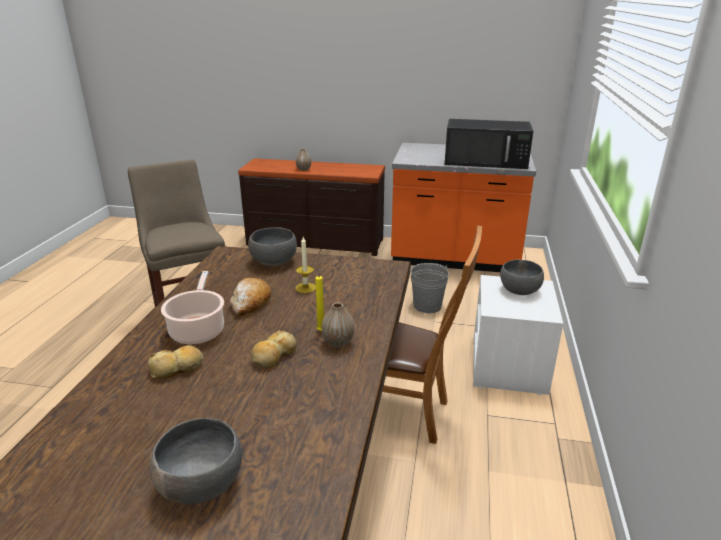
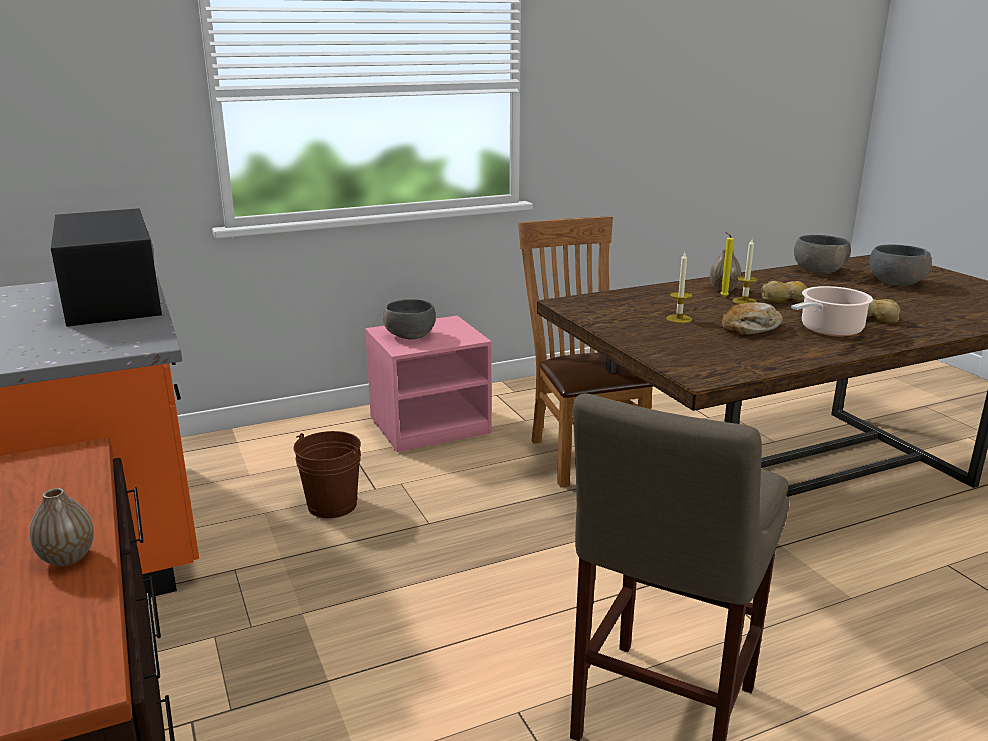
camera: 125 degrees left, 5 degrees down
(273, 261) = (662, 347): grey bowl -> grey bowl (819, 271)
(298, 334) = (744, 301): none -> candle
(427, 305) = (332, 505): grey bucket -> brown bucket
(509, 367) = (430, 425): white nightstand -> pink nightstand

